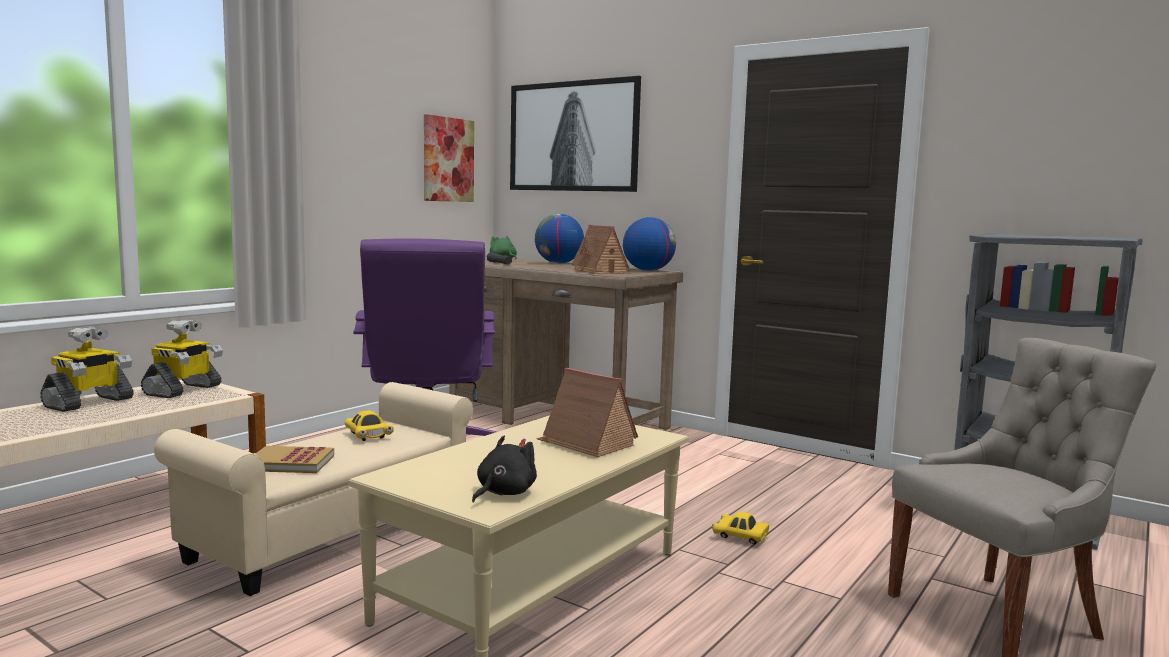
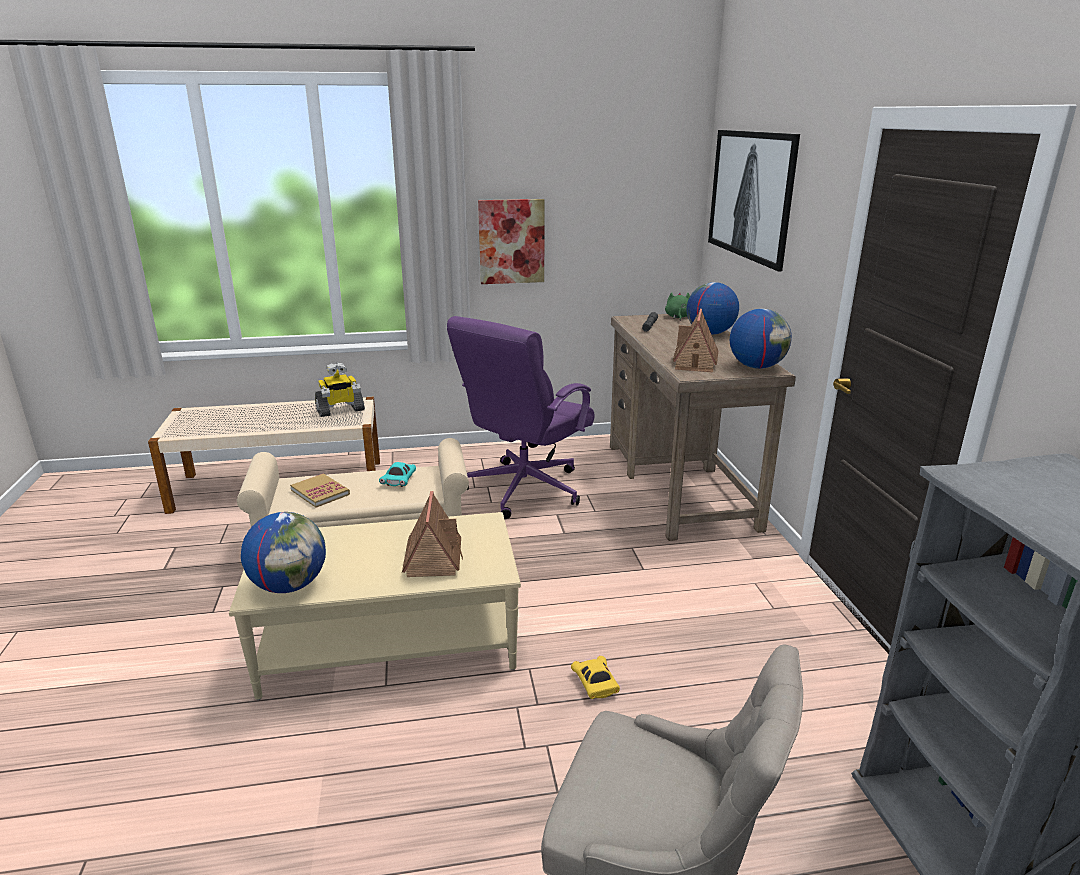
camera: 45 degrees right, 15 degrees up
(89, 403) = (283, 410): toy robot -> none
(367, 436) = (399, 481): yellow toy car -> turquoise toy car
(448, 159) = (640, 212): picture -> picture (511, 241)
(503, 493) = (289, 585): black plush toy -> globe

